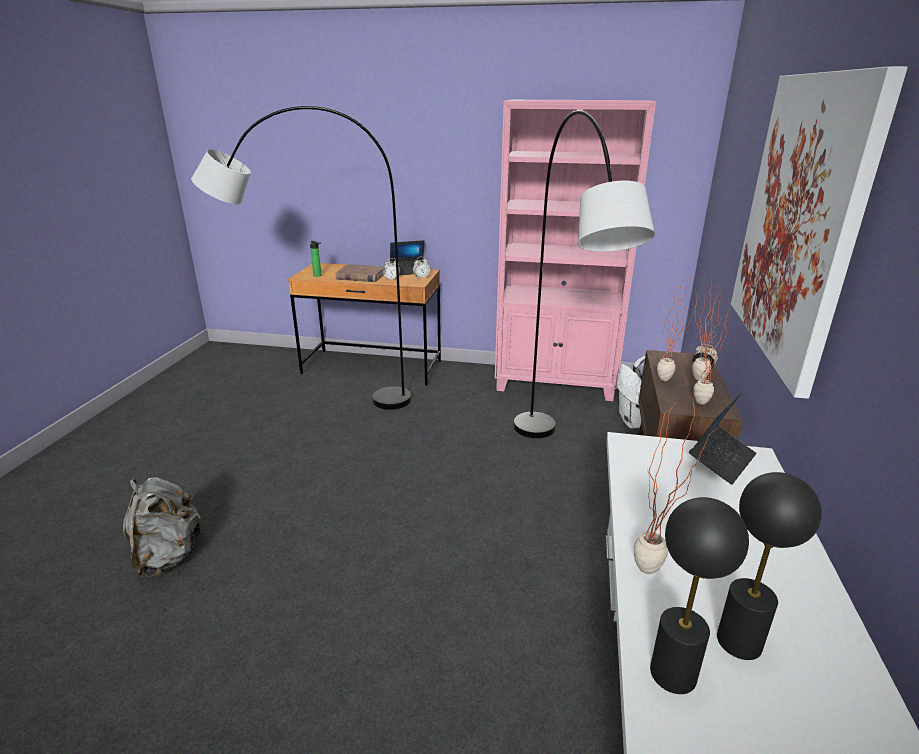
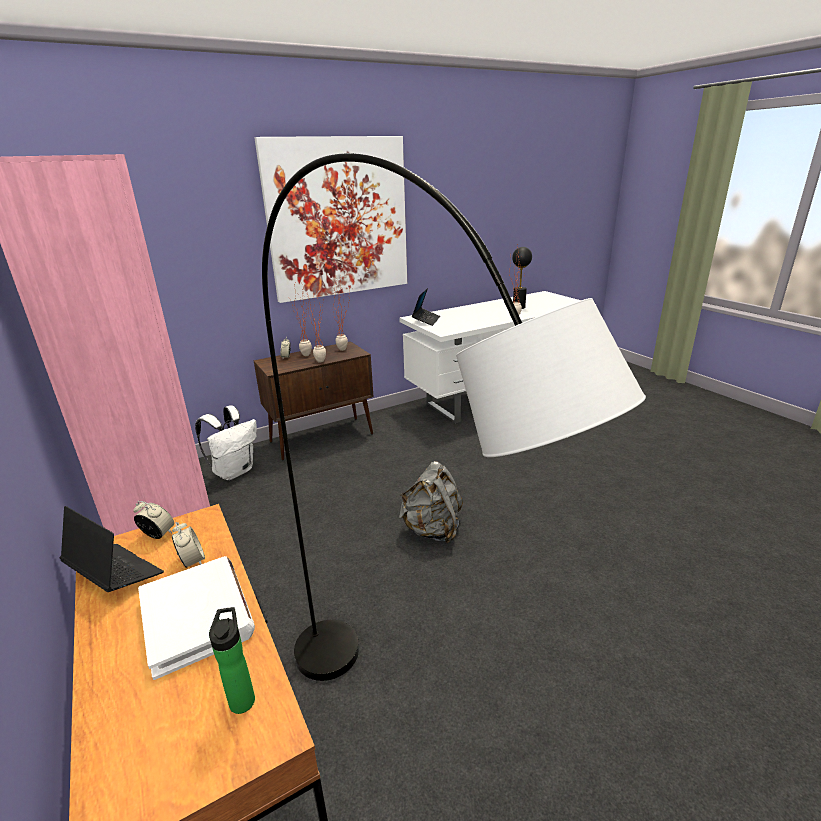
camera: 130 degrees left, 0 degrees up
(168, 556) = (700, 582): grey backpack -> grey backpack (432, 530)
(361, 276) = (197, 616): brown book -> white book
(556, 472) = (354, 476): grey floor lamp -> none
(673, 674) = (544, 309): black table lamp -> none
(721, 460) = (426, 320): laptop -> laptop turned 105 degrees clockwise

